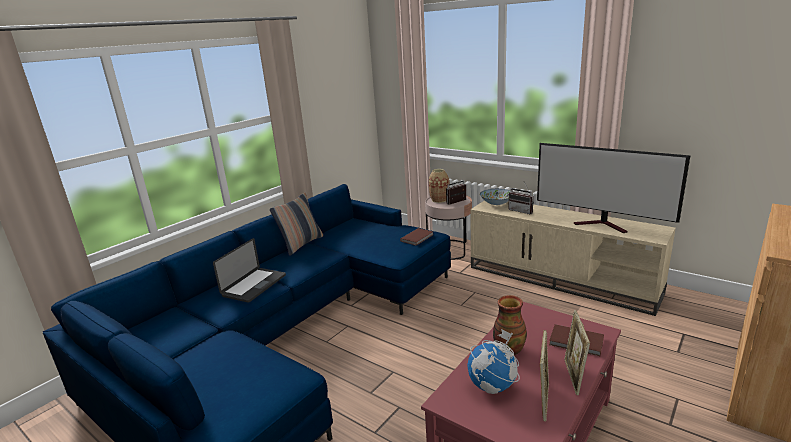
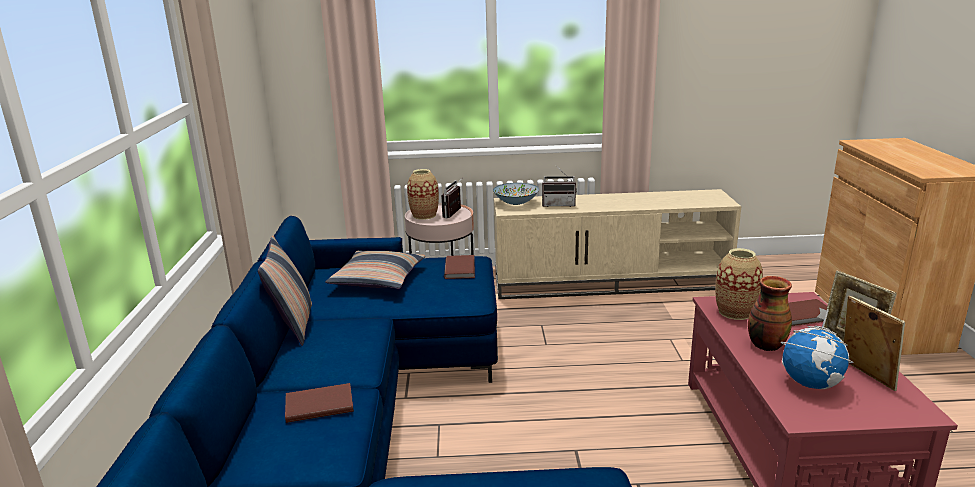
camera: 40 degrees left, 0 degrees up
(254, 285) = (318, 405): laptop -> brown book
(369, 232) = (378, 279): none -> pillow
(528, 320) = (735, 312): none -> vase
(603, 225) = (661, 201): television -> none

